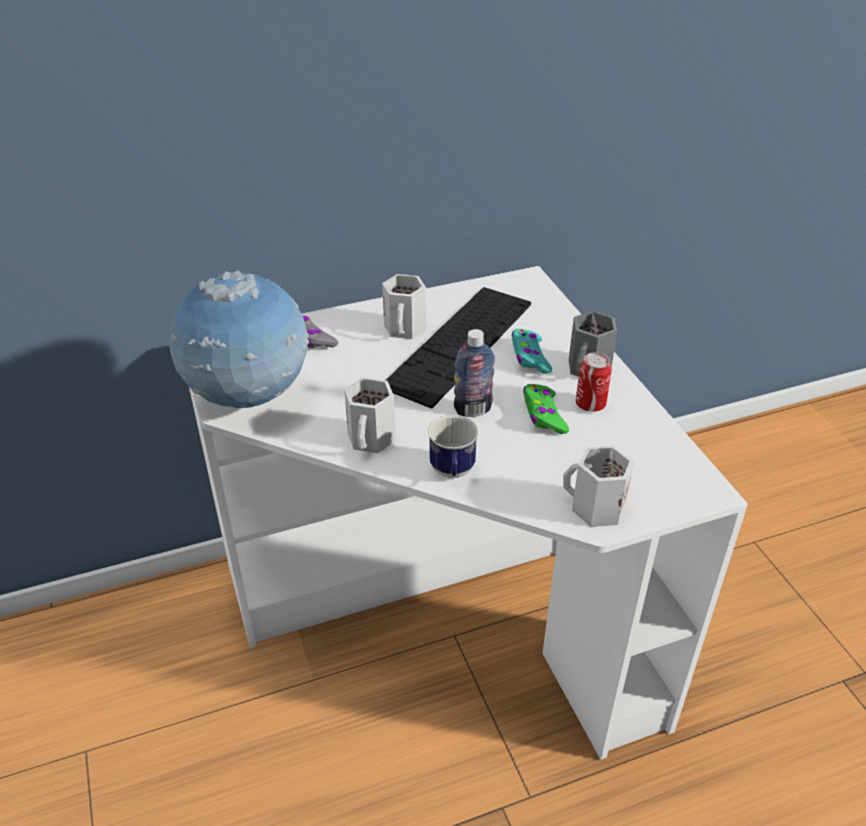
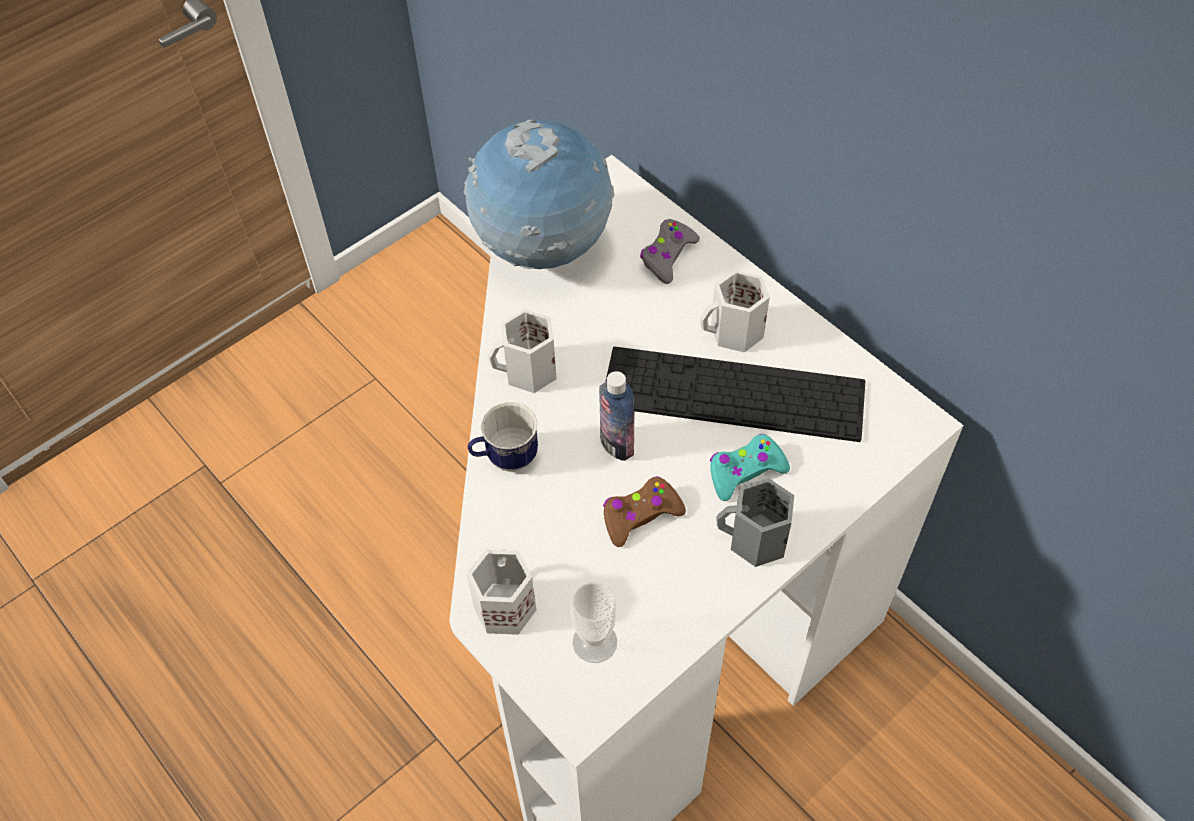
camera: 70 degrees right, 15 degrees up
(543, 415) = (640, 515): green game controller -> brown game controller
(590, 404) = (683, 559): can -> none
(645, 466) = (594, 642): none -> cup

